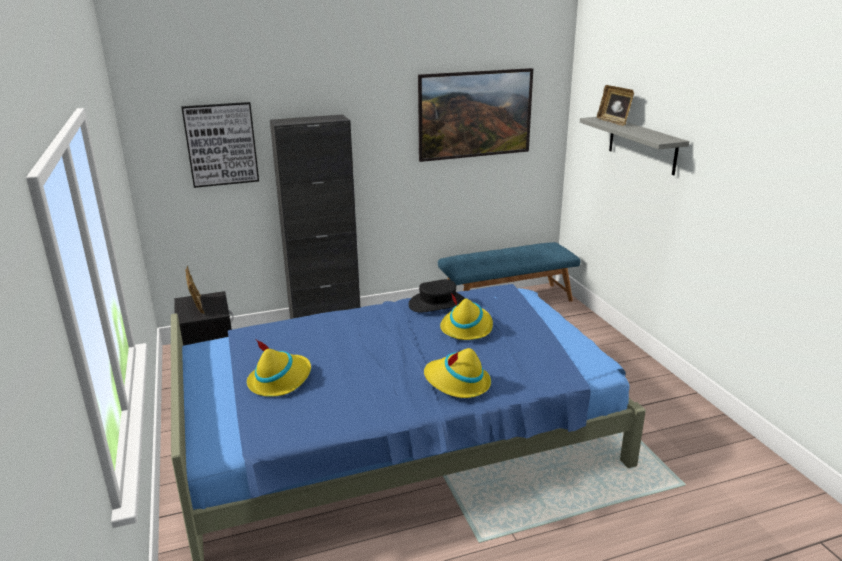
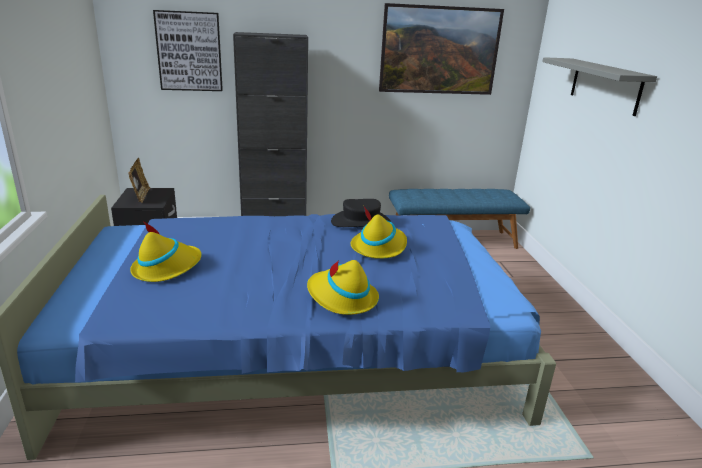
camera: 10 degrees right, 0 degrees up
(613, 122) = (577, 61): picture frame -> none

